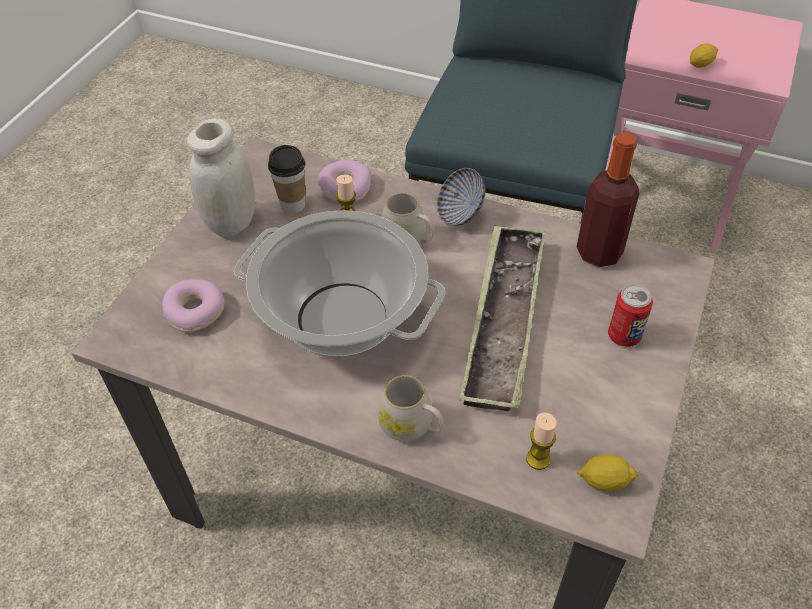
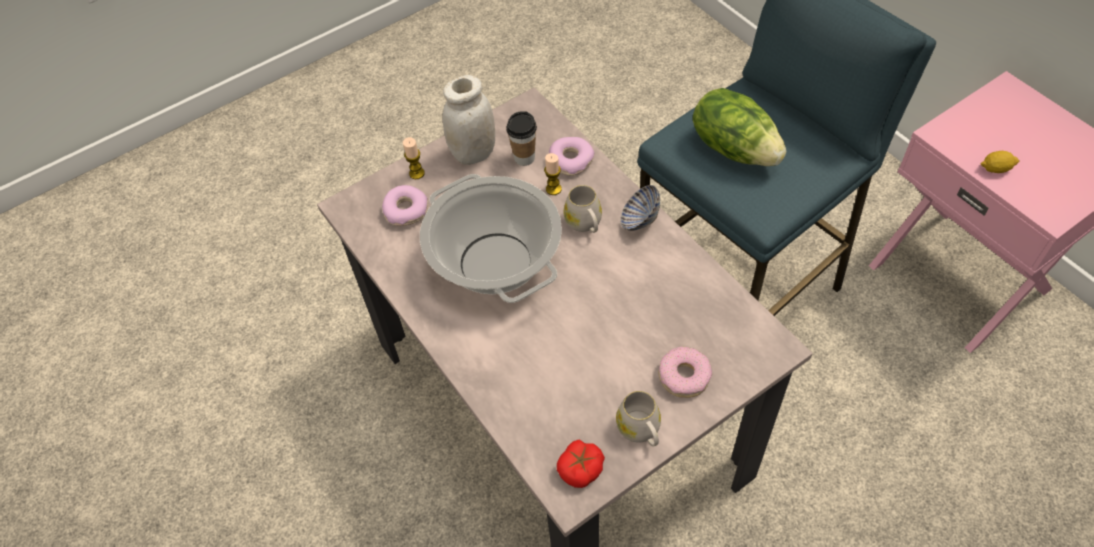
camera: 35 degrees right, 5 degrees up
(411, 426) = (484, 362): white mug -> white mug (641, 431)
(503, 112) = (734, 148): none -> lettuce
(503, 321) = (604, 320): tray -> none
(538, 459) = (549, 429): candle -> candle (417, 173)
(599, 252) = (721, 302): bottle -> none
(604, 481) = (581, 469): lemon -> tomato
(624, 336) = (683, 376): can -> donut

